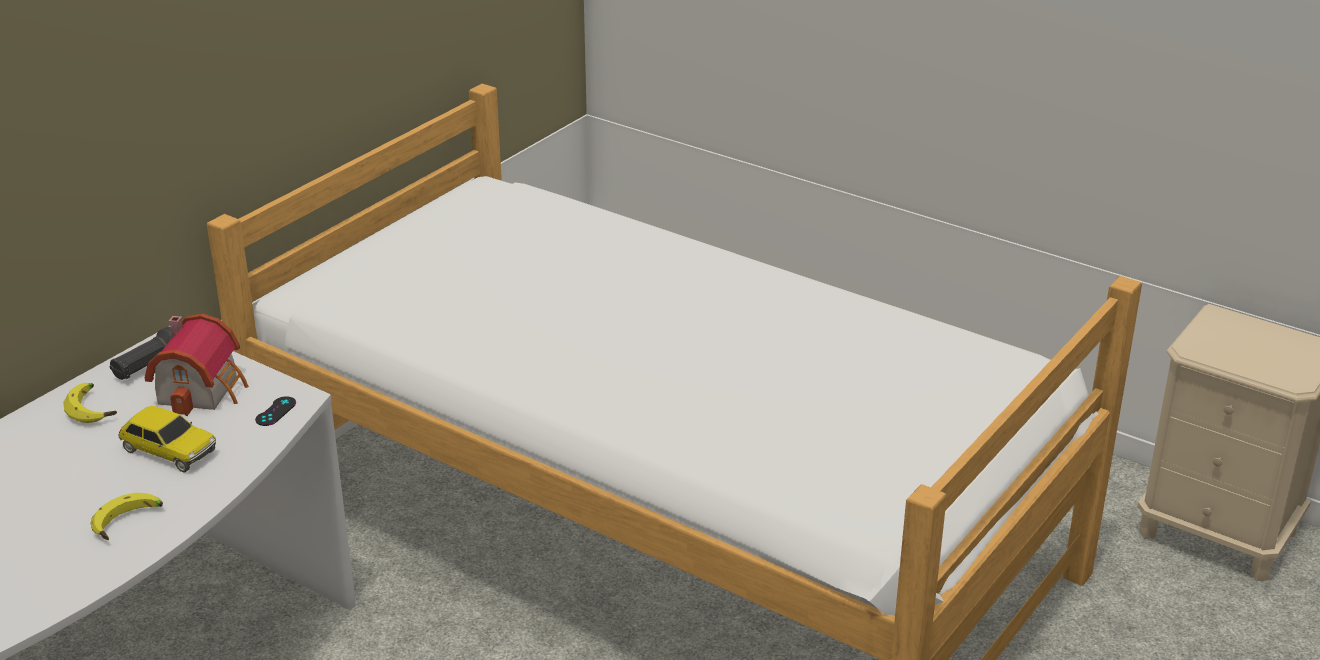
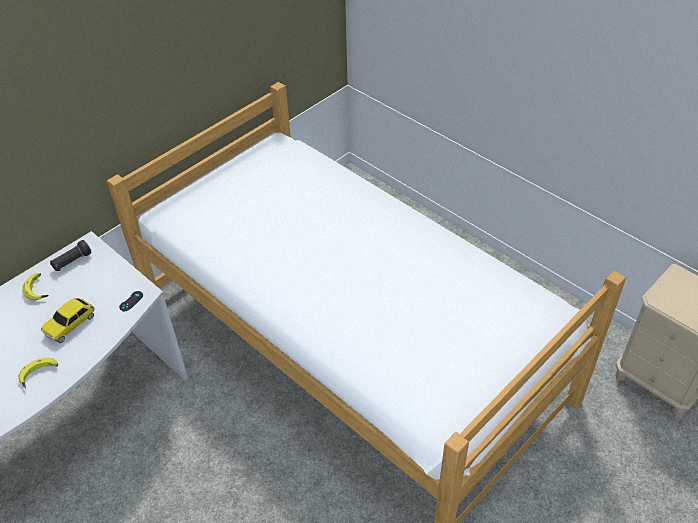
camera: 10 degrees right, 15 degrees up
(169, 451) = (70, 324): toy car -> toy car turned 90 degrees clockwise
(203, 390) = (97, 281): toy house -> none

